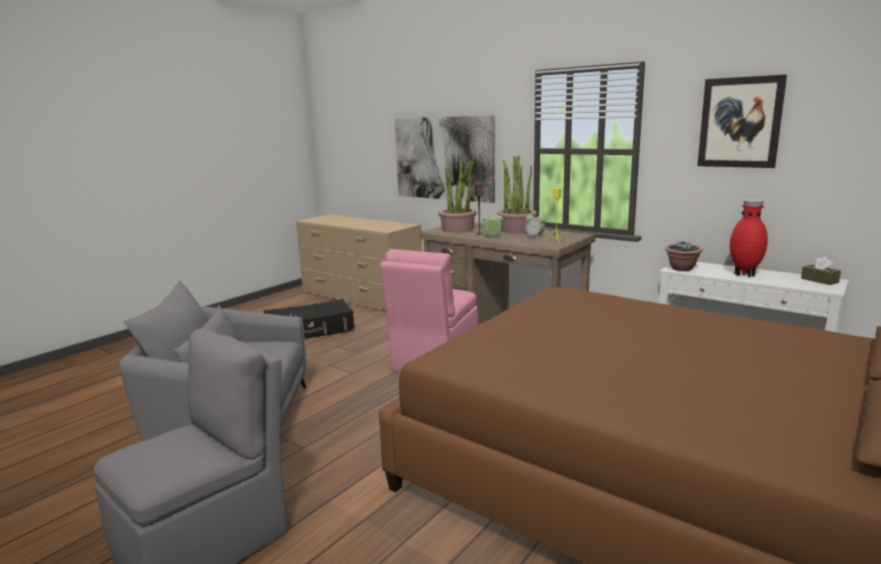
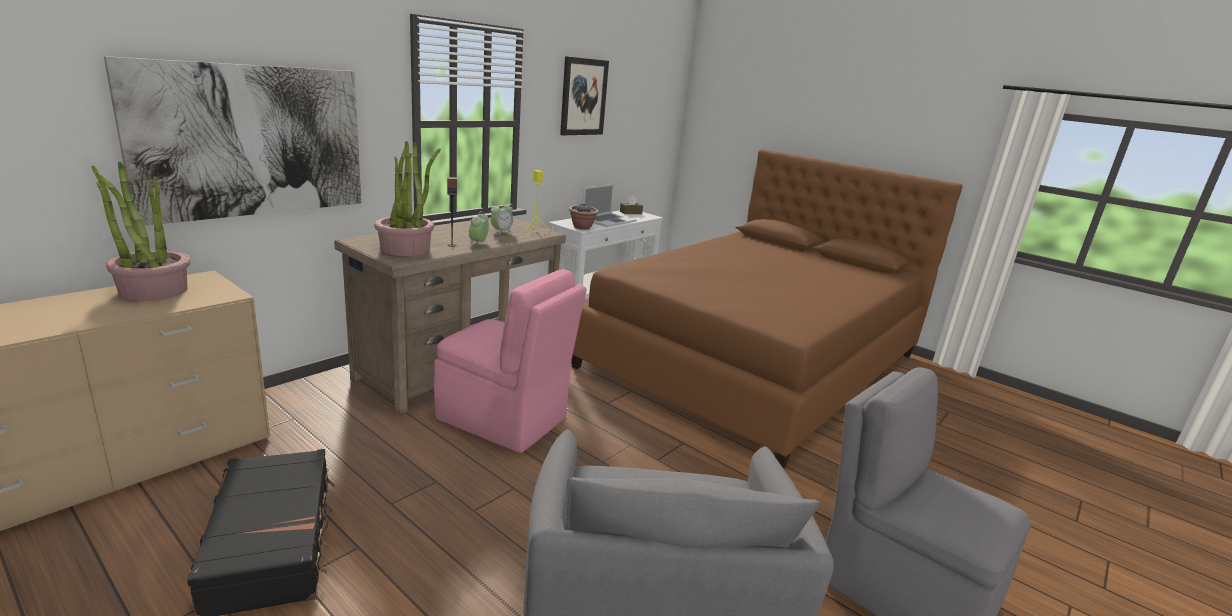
camera: 90 degrees left, 5 degrees up
(516, 230) = (450, 230): potted plant -> potted plant (153, 291)
(744, 274) = (608, 220): red vase -> laptop

